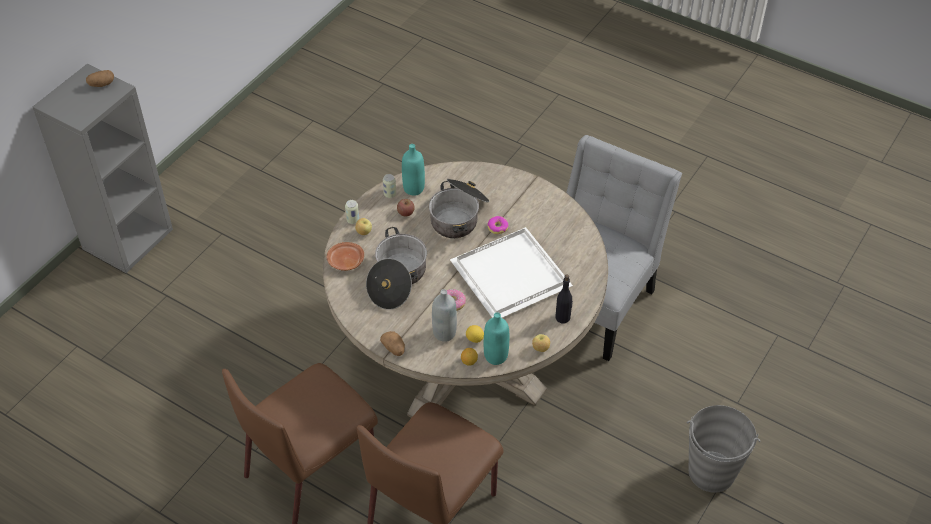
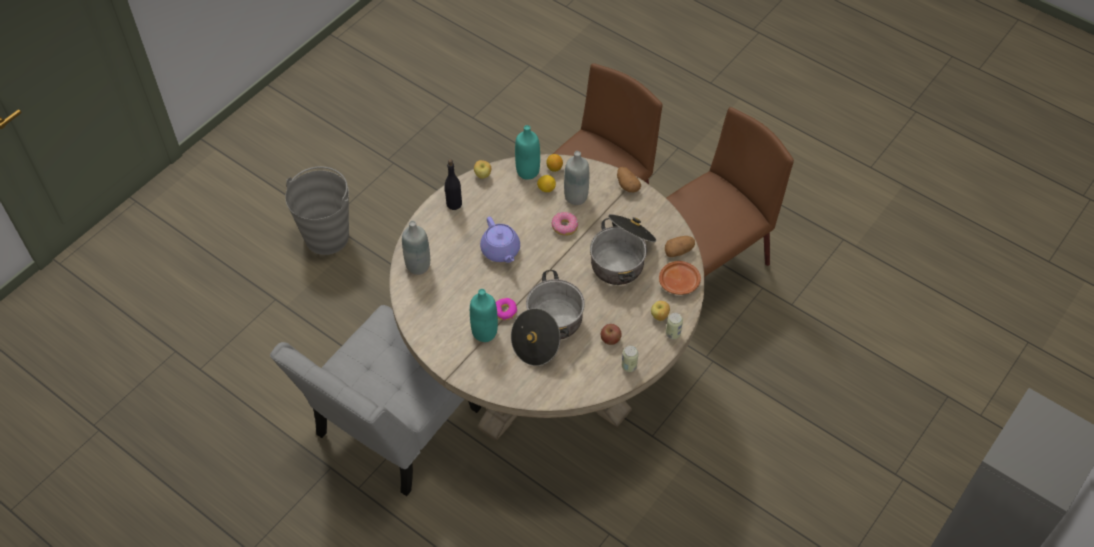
camera: 175 degrees left, 5 degrees up
(101, 84) = (1030, 466): potato -> potato (679, 251)
(414, 188) = (599, 372): turquoise bottle -> turquoise bottle (484, 332)
(510, 277) = (501, 251): white tray -> purple teapot
(582, 259) = (418, 265): none -> grey bottle

